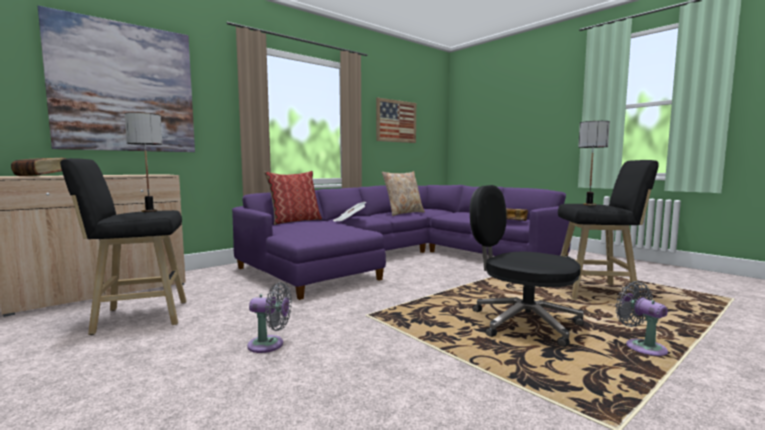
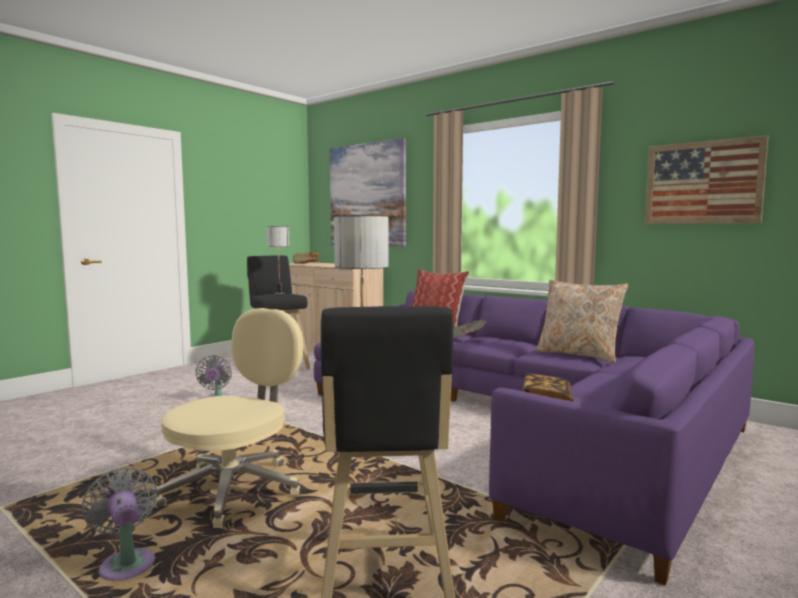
camera: 80 degrees right, 0 degrees up
(522, 323) = (235, 489): black office chair -> beige office chair
(642, 347) = (126, 563): grey fan -> grey fan turned 90 degrees counterclockwise

